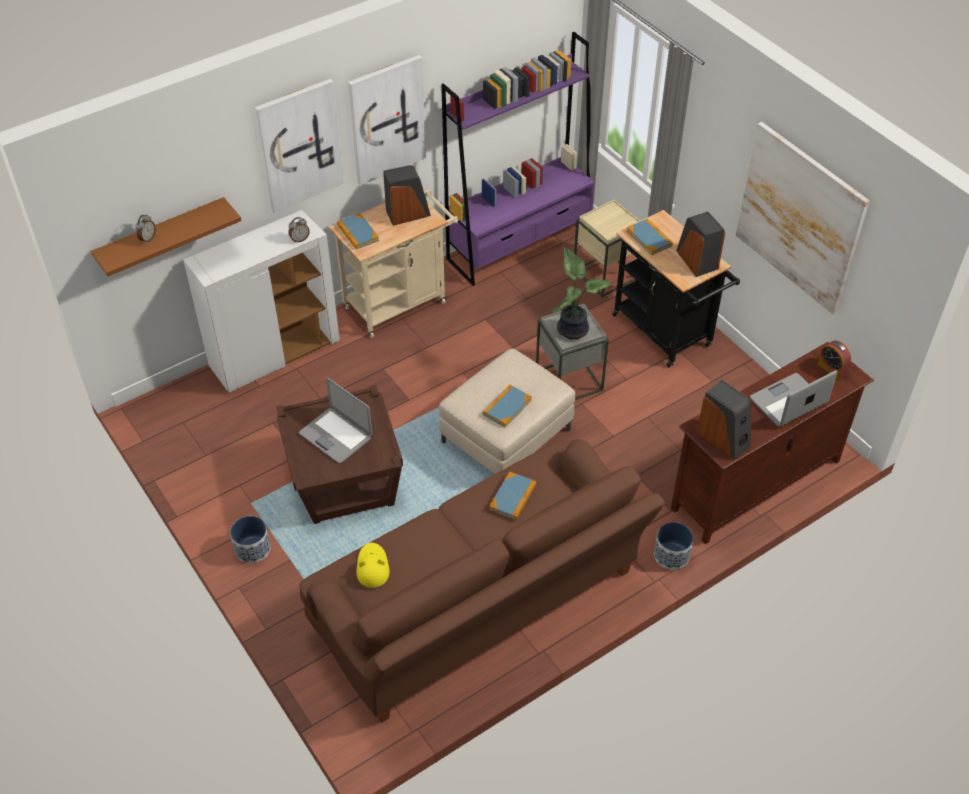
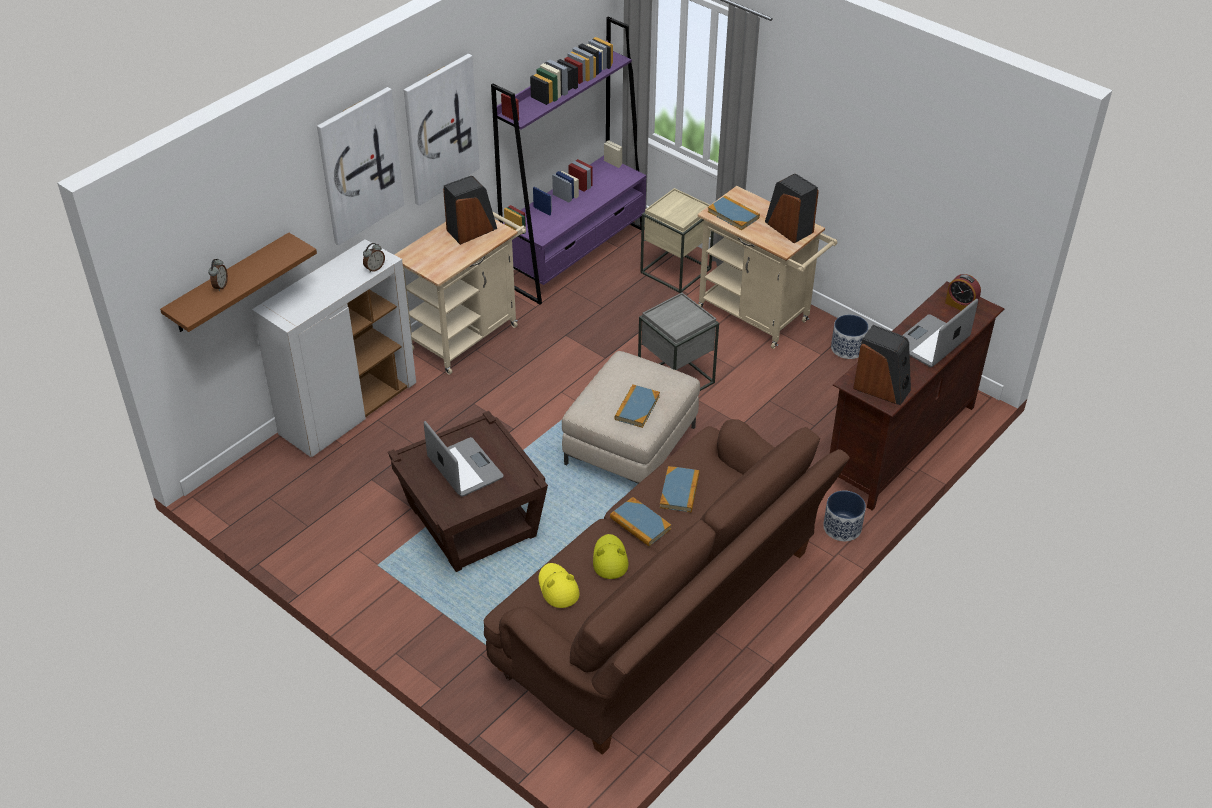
camera: 15 degrees left, 5 degrees down
(252, 549) = (396, 611): planter -> planter (847, 348)
(336, 435) = (464, 468): laptop -> laptop turned 150 degrees counterclockwise
(358, 233) = (425, 257): book -> book (640, 523)
(427, 550) = (609, 559): none -> yellow hat
(573, 328) = (680, 318): potted plant -> none
(666, 334) = (759, 317): black cart -> beige cart
(799, 218) = (896, 160): picture -> none

